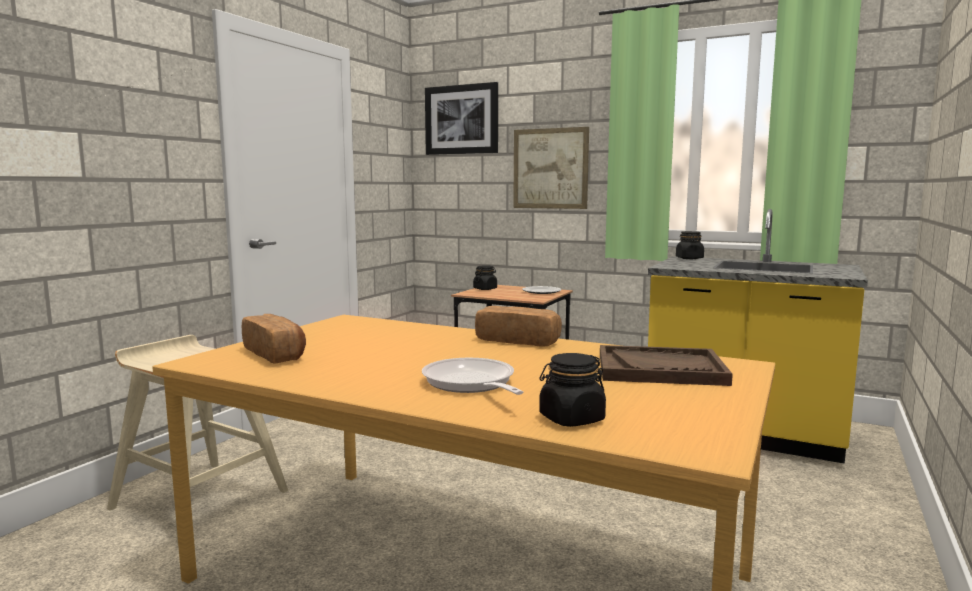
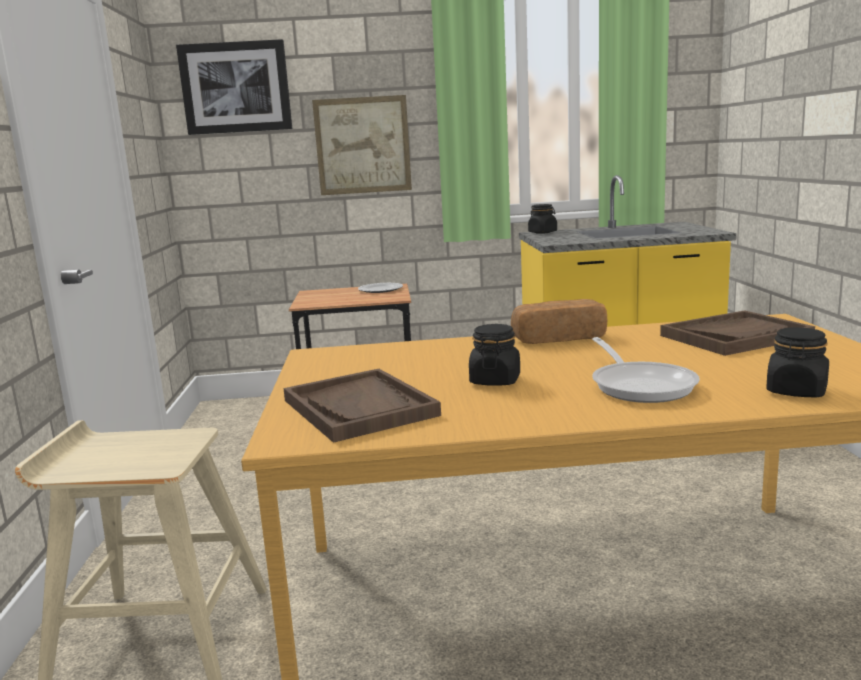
camera: 30 degrees left, 5 degrees up
(275, 354) = (359, 408): bread -> brown tray
(471, 384) = (640, 385): frying pan -> frying pan turned 135 degrees counterclockwise
(485, 289) = (312, 296): black jar -> black jar (495, 380)

